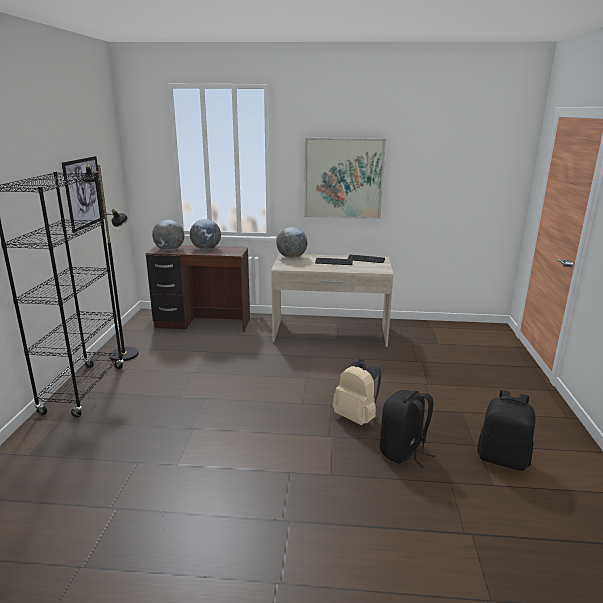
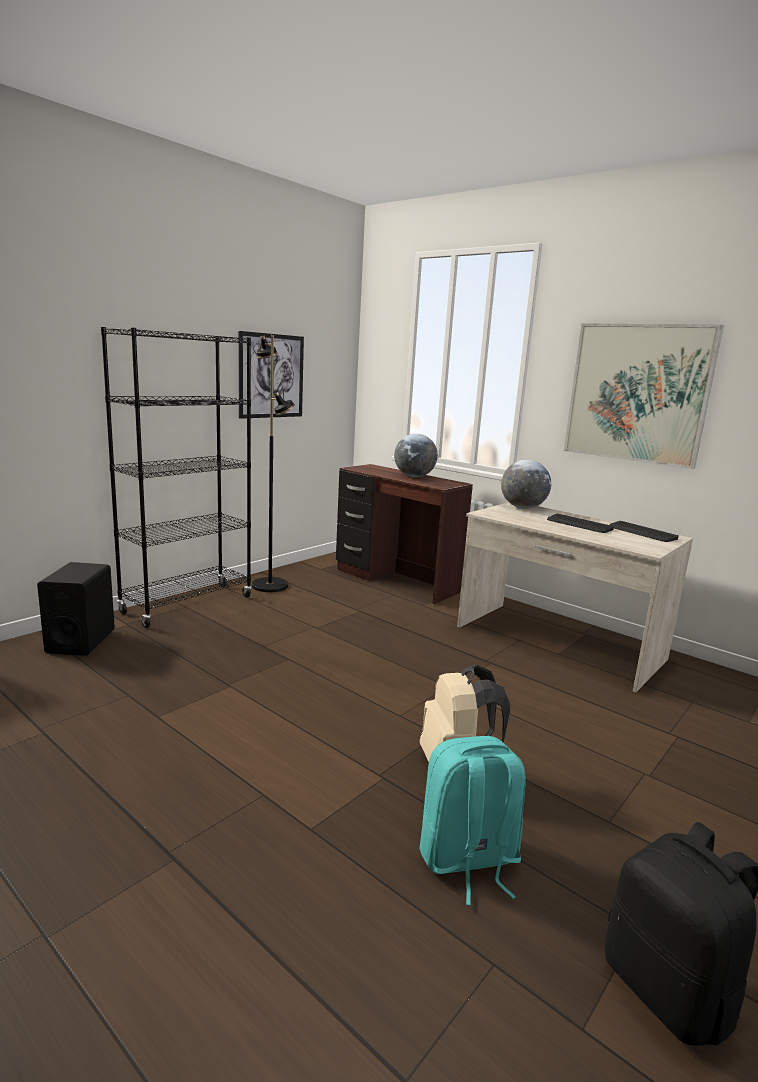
camera: 35 degrees right, 5 degrees down
(42, 446) = (81, 641): none -> black speaker
(169, 250) = (370, 470): globe -> none
(403, 452) = (468, 860): black backpack -> turquoise backpack

